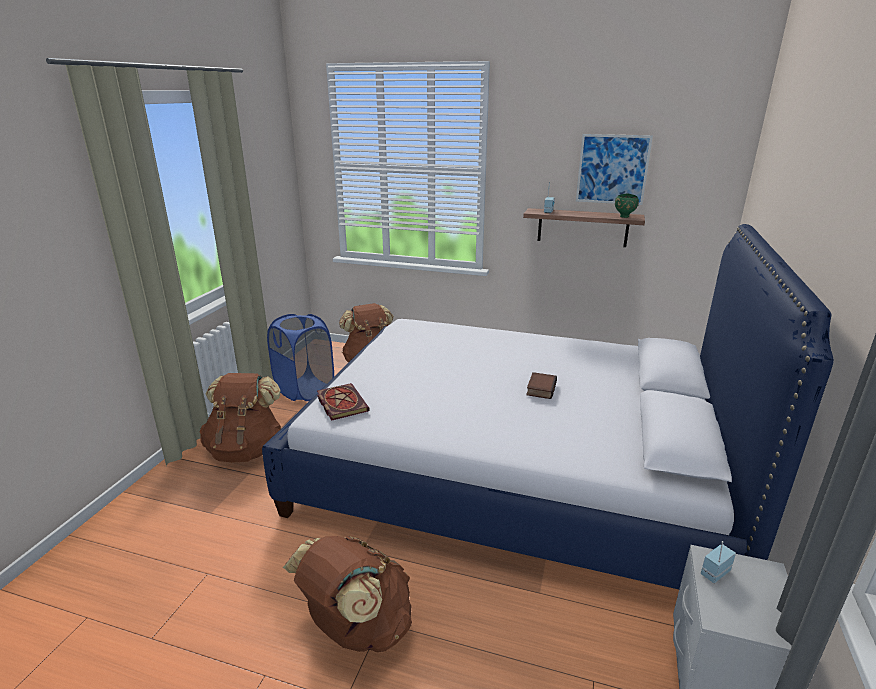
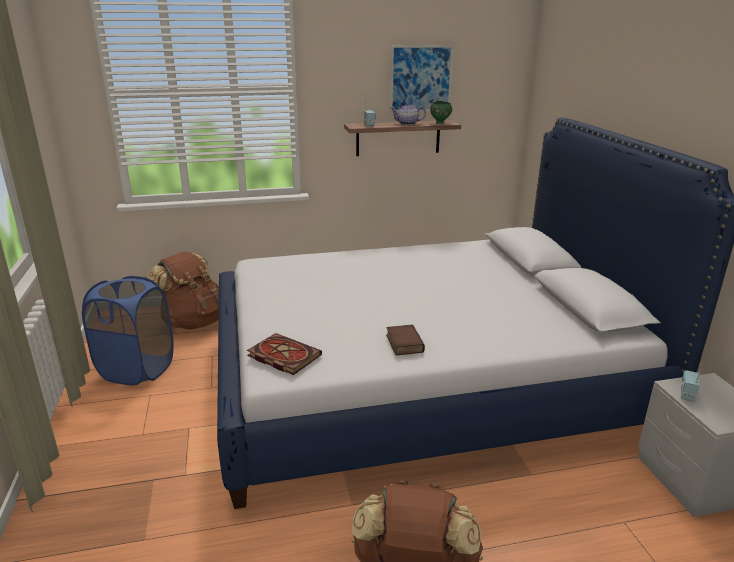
camera: 30 degrees left, 0 degrees up
(246, 450) = (123, 456): brown backpack -> none
(540, 388) = (449, 293): book -> book (403, 343)
(588, 214) = (407, 124): none -> teapot

